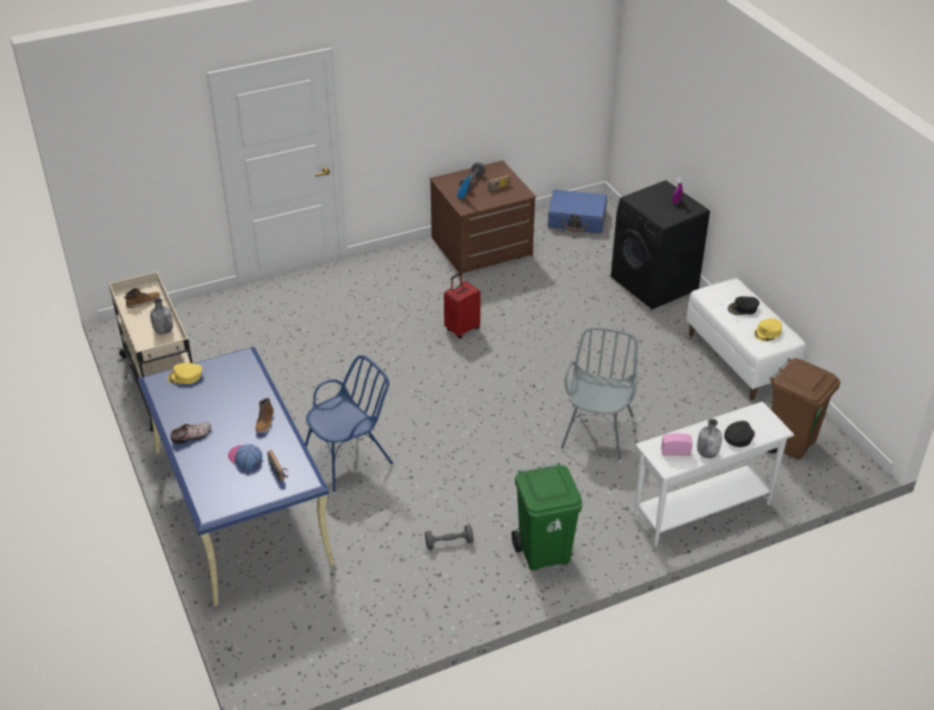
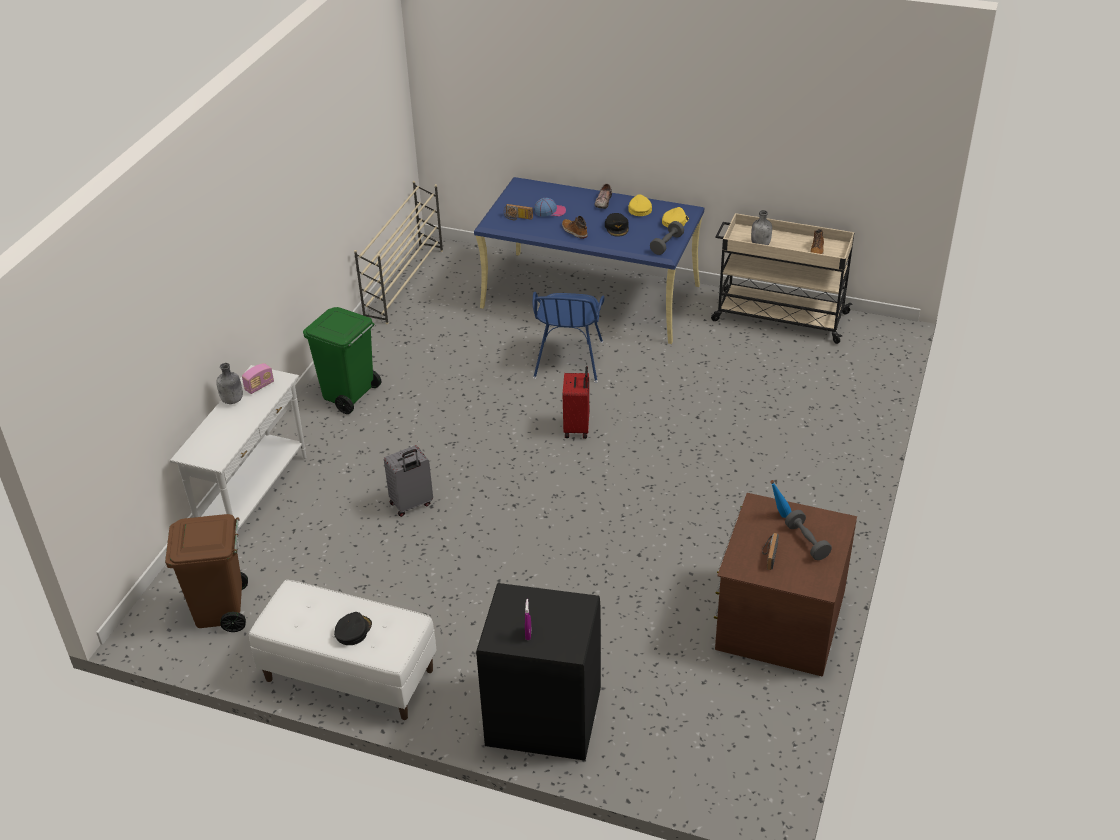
camera: 135 degrees right, 0 degrees up
(353, 650) = (405, 283): none -> beige shoe rack
(449, 543) = (424, 361): grey dumbbell -> grey dumbbell (666, 244)
(462, 329) = (651, 512): red suitcase -> red suitcase (577, 428)
(577, 219) = (746, 749): blue suitcase -> none
(597, 430) = (411, 504): grey chair -> grey suitcase
(738, 436) = (217, 428): black cap -> black cap (617, 227)
(768, 332) = (300, 617): yellow cap -> yellow cap (639, 209)

